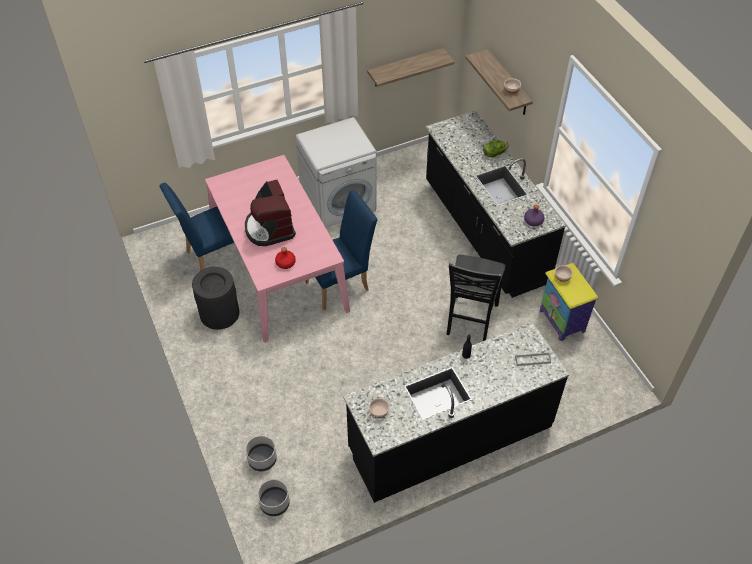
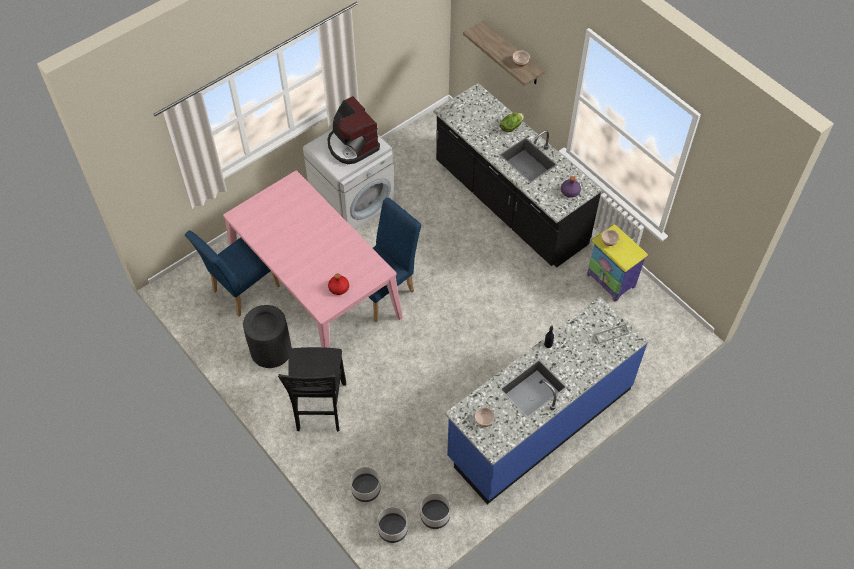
camera: 15 degrees left, 5 degrees up
(269, 228) = (309, 254): coffee machine -> coffee machine (352, 145)
(319, 500) = (435, 515): none -> grey planter
(405, 67) = (397, 52): shelf -> none
(450, 437) = (539, 422): black counter -> blue counter
(470, 320) = (523, 300): black chair -> black chair (319, 408)

